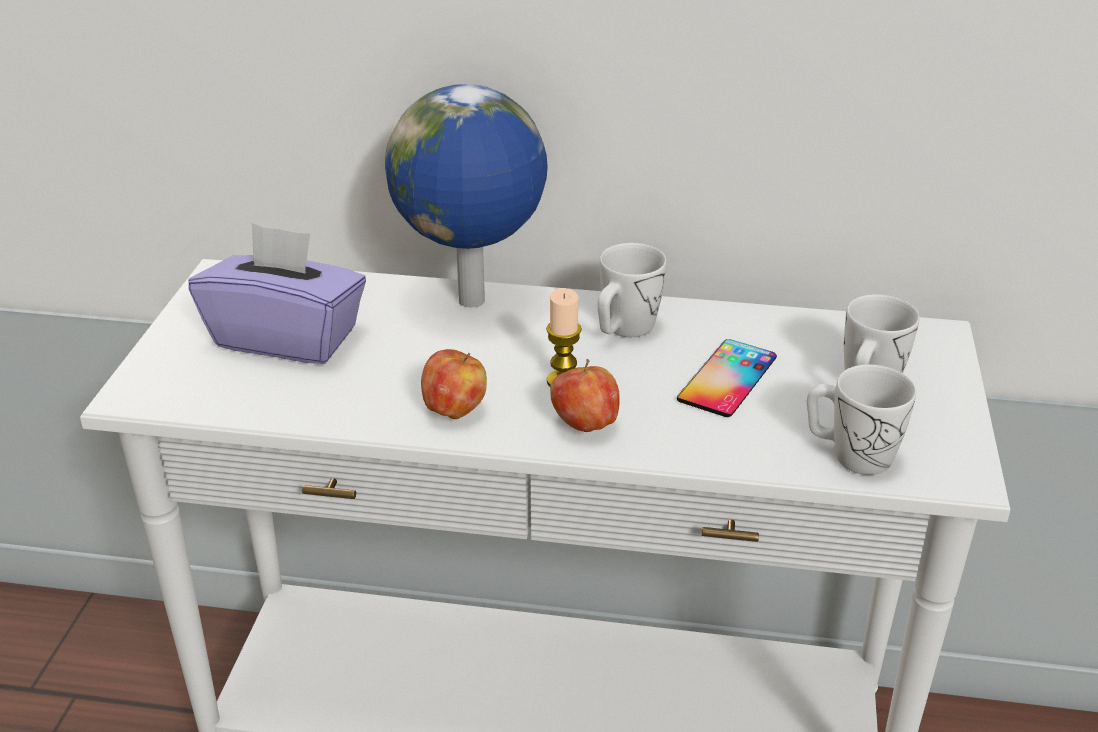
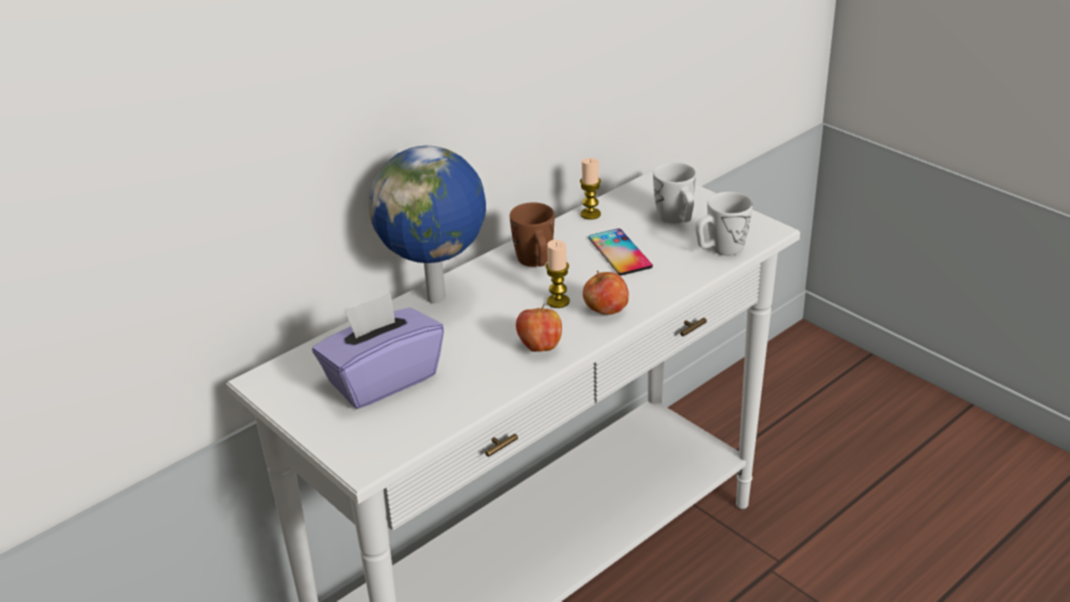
camera: 50 degrees left, 0 degrees up
(624, 330) = (536, 262): white mug -> brown mug
(779, 321) = (590, 214): none -> candle

